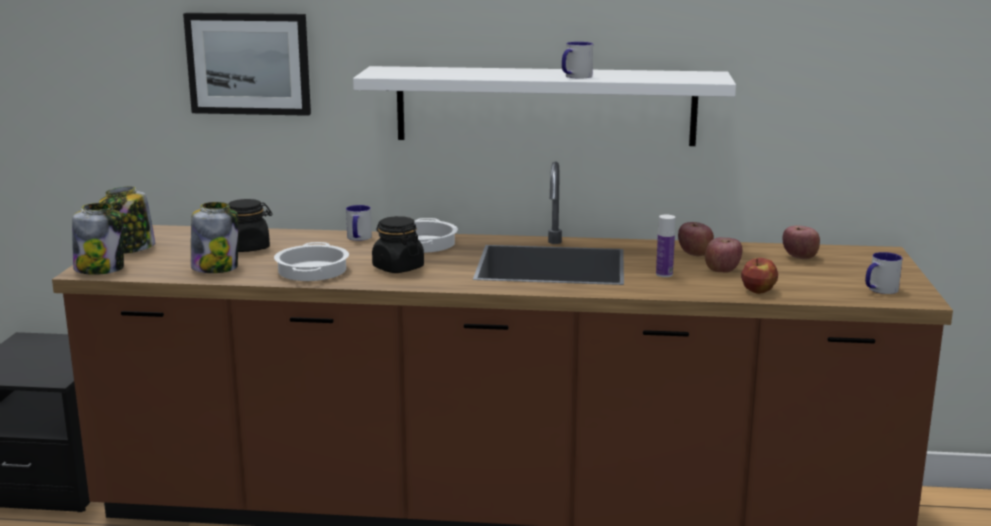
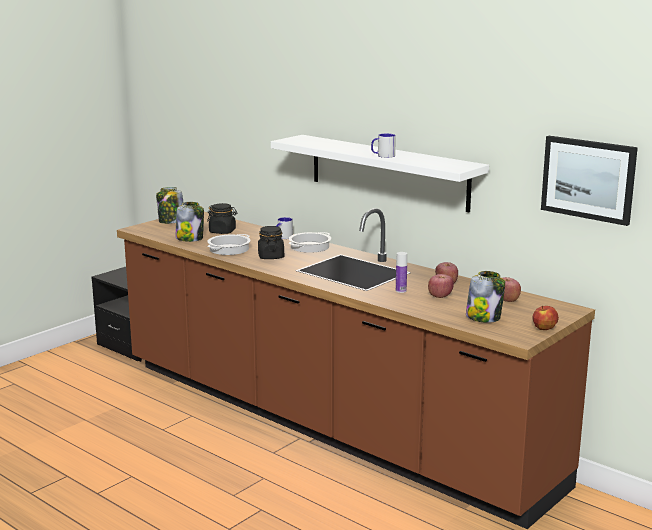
camera: 35 degrees right, 0 degrees up
(100, 269) = (142, 229): jar -> jar (484, 317)
(249, 63) = (248, 125): picture -> picture (588, 179)
(759, 291) = (434, 311): apple -> apple (544, 328)
(879, 290) = (509, 328): mug -> none

